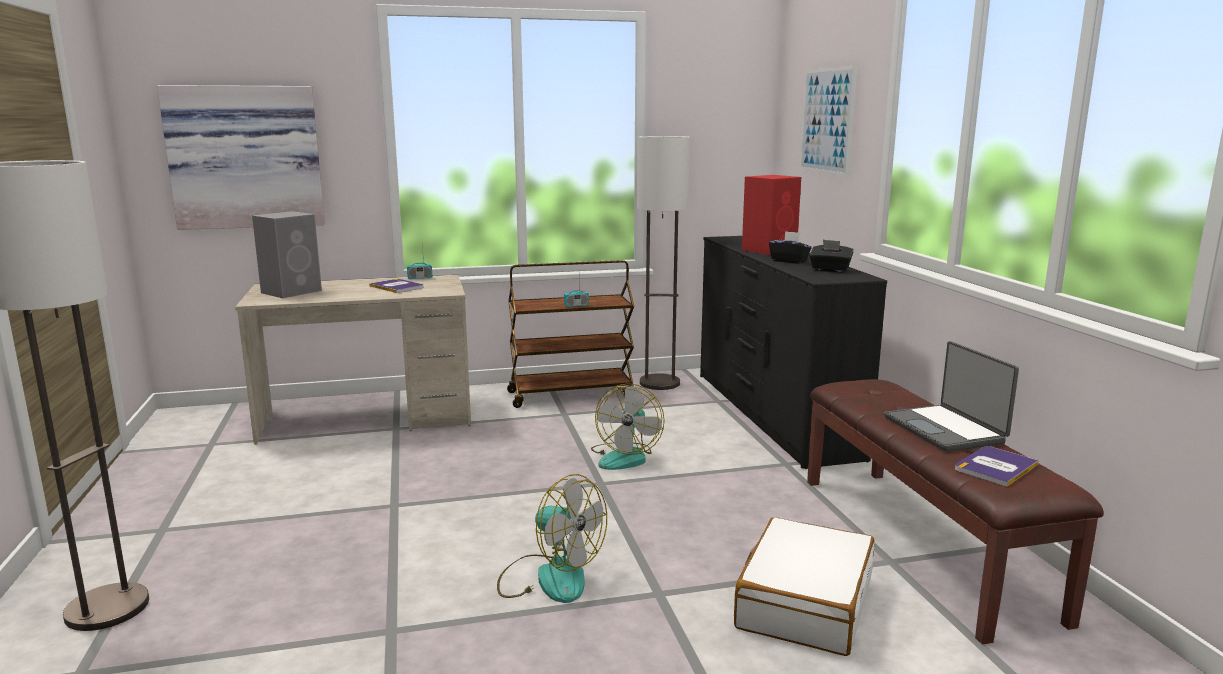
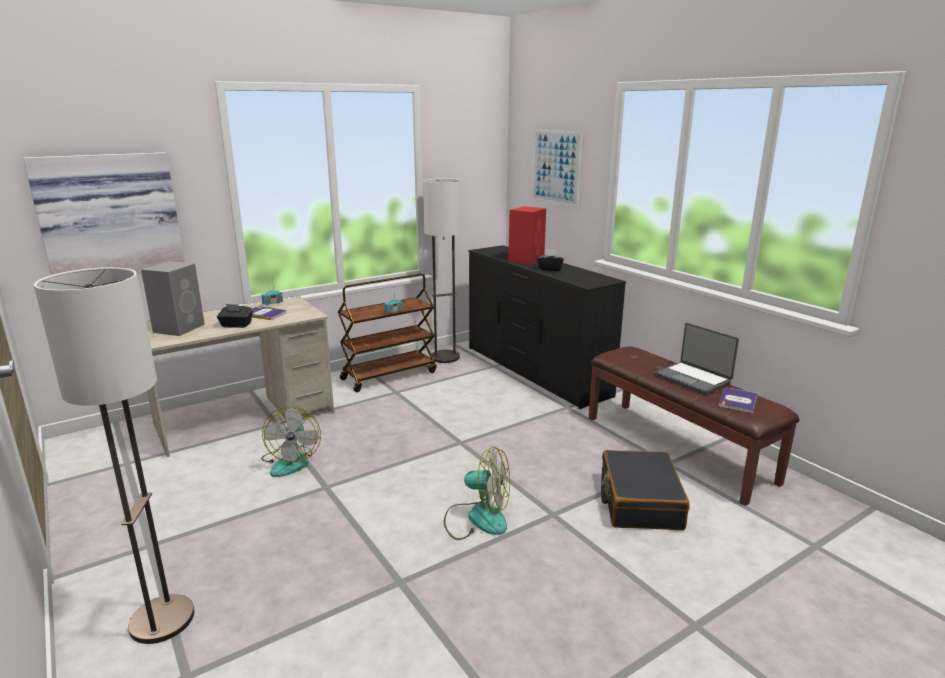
camera: 20 degrees left, 5 degrees up
(626, 457) = (463, 419): fan -> fan (292, 461)
(804, 603) = (639, 501): white suitcase -> black suitcase
(830, 270) = (583, 275): black tissue box -> black tissue box (236, 325)

